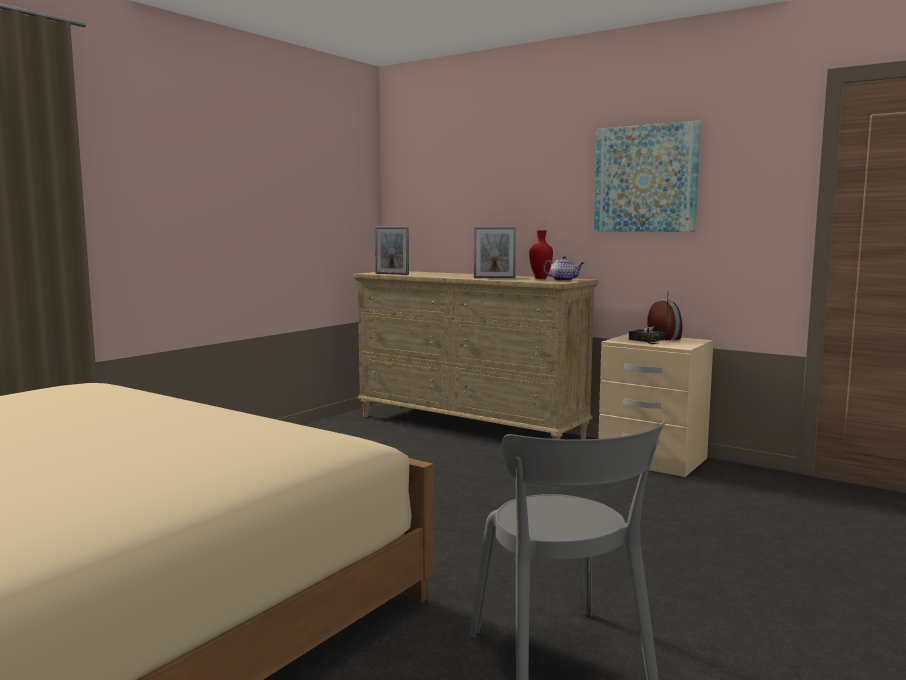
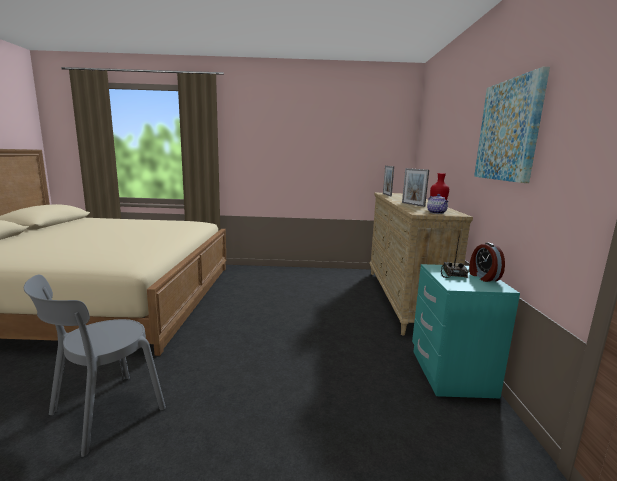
camera: 55 degrees right, 5 degrees up
(652, 460) = (450, 373): beige nightstand -> turquoise nightstand
(665, 338) = (483, 277): alarm clock -> alarm clock turned 135 degrees clockwise

